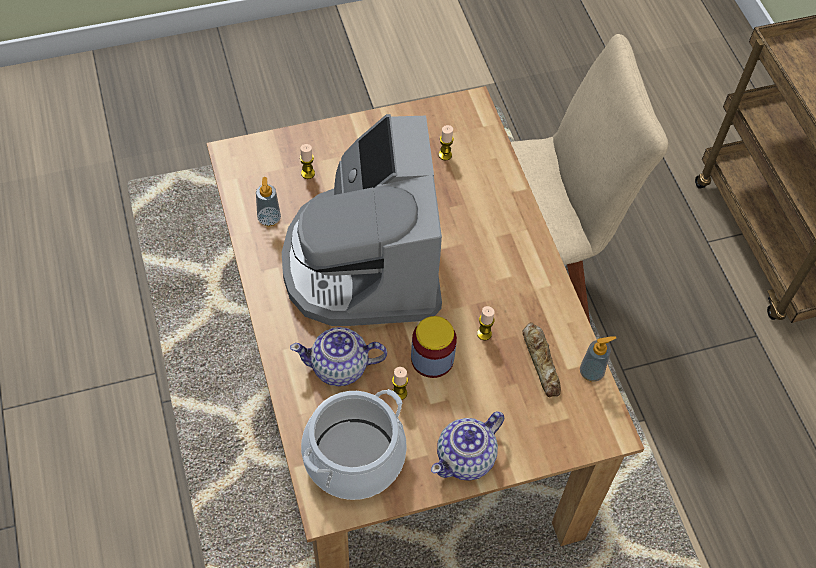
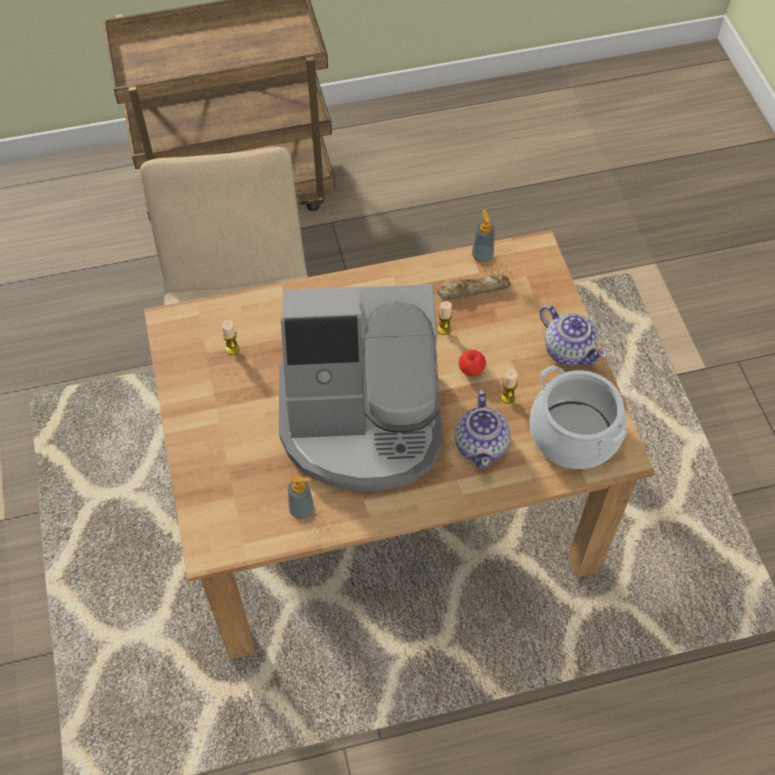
camera: 85 degrees left, 0 degrees up
(308, 173) = (244, 473): candle -> none
(432, 359) = (471, 370): jar -> apple

